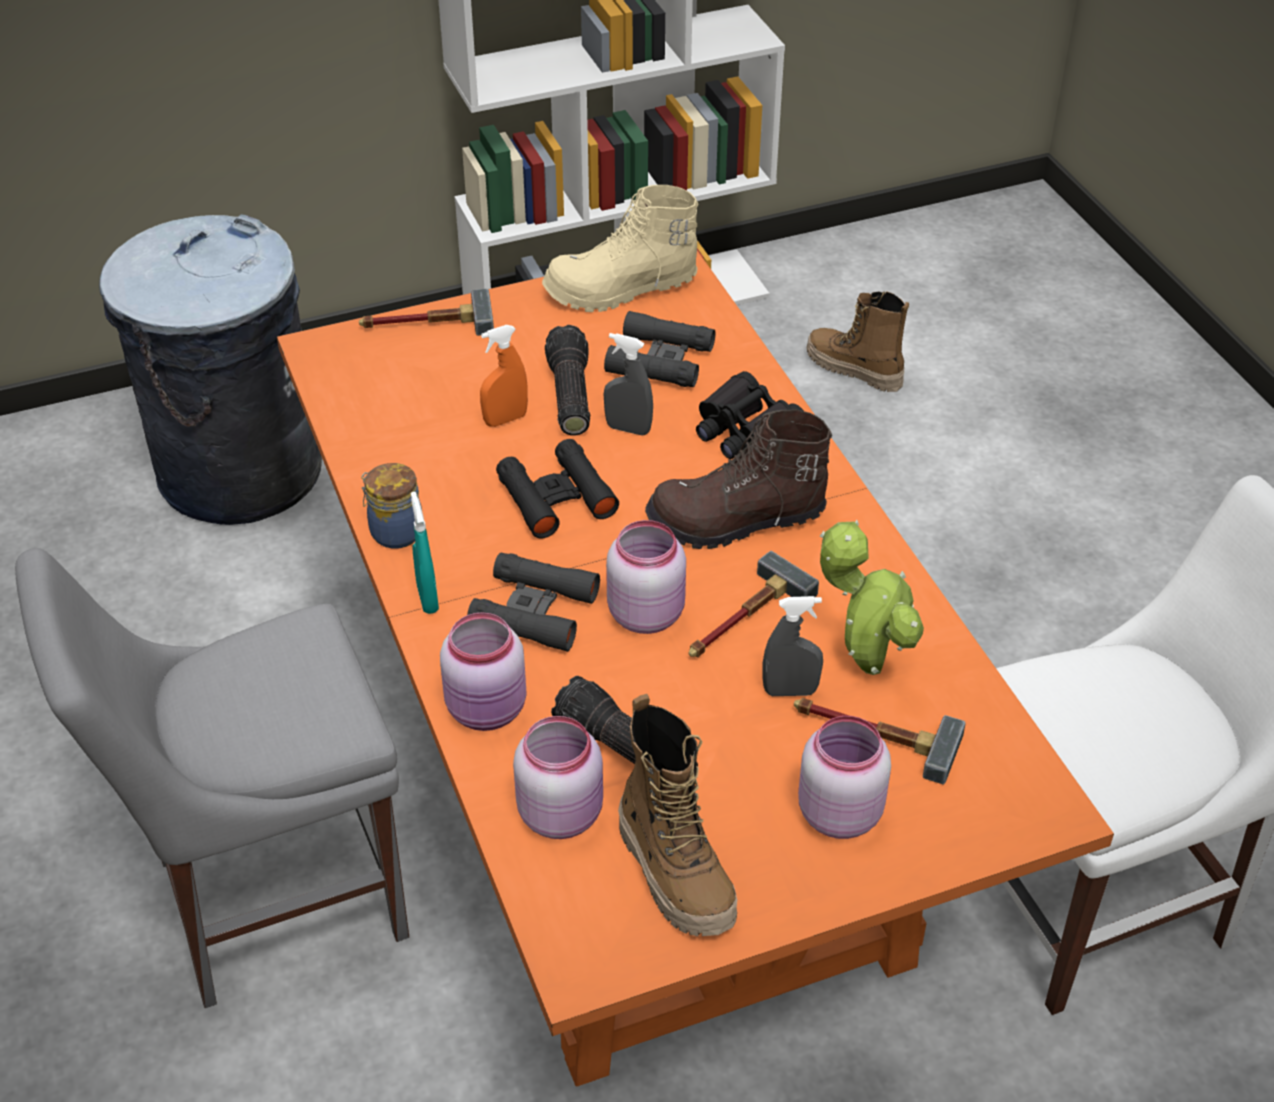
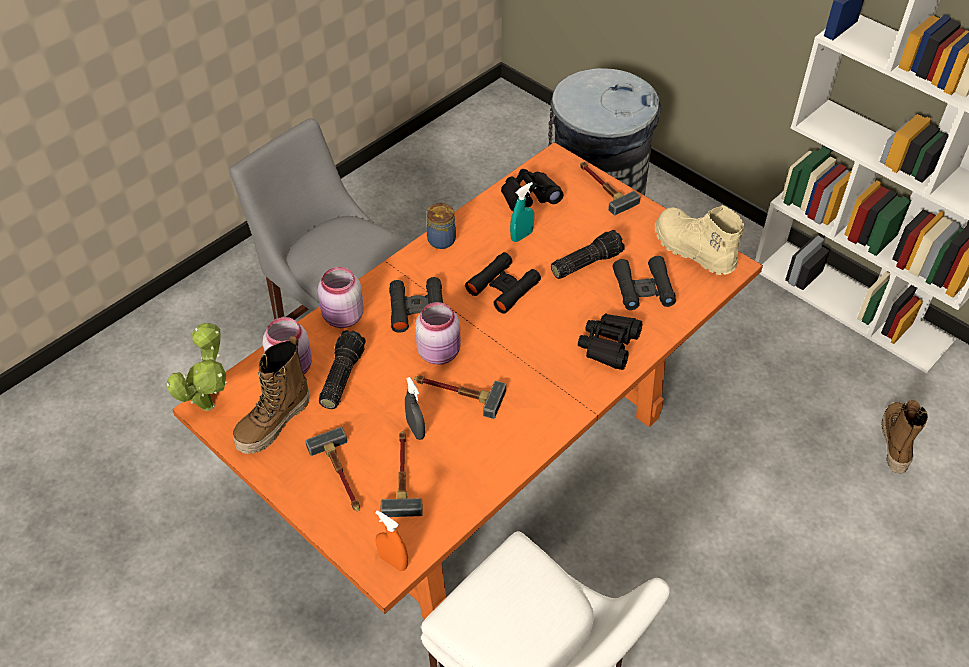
camera: 65 degrees right, 5 degrees up
(380, 404) = (529, 197): none -> black binoculars
(427, 598) = (403, 268): turquoise spray bottle -> turquoise spray bottle (521, 236)
(505, 419) = (549, 246): orange spray bottle -> orange spray bottle (393, 561)
(628, 429) = (575, 296): grey spray bottle -> none
(736, 521) = (531, 366): brown boot -> none
(837, 812) = (341, 476): pink jar -> hammer
(865, 663) = (453, 456): potted plant -> potted plant (210, 402)

